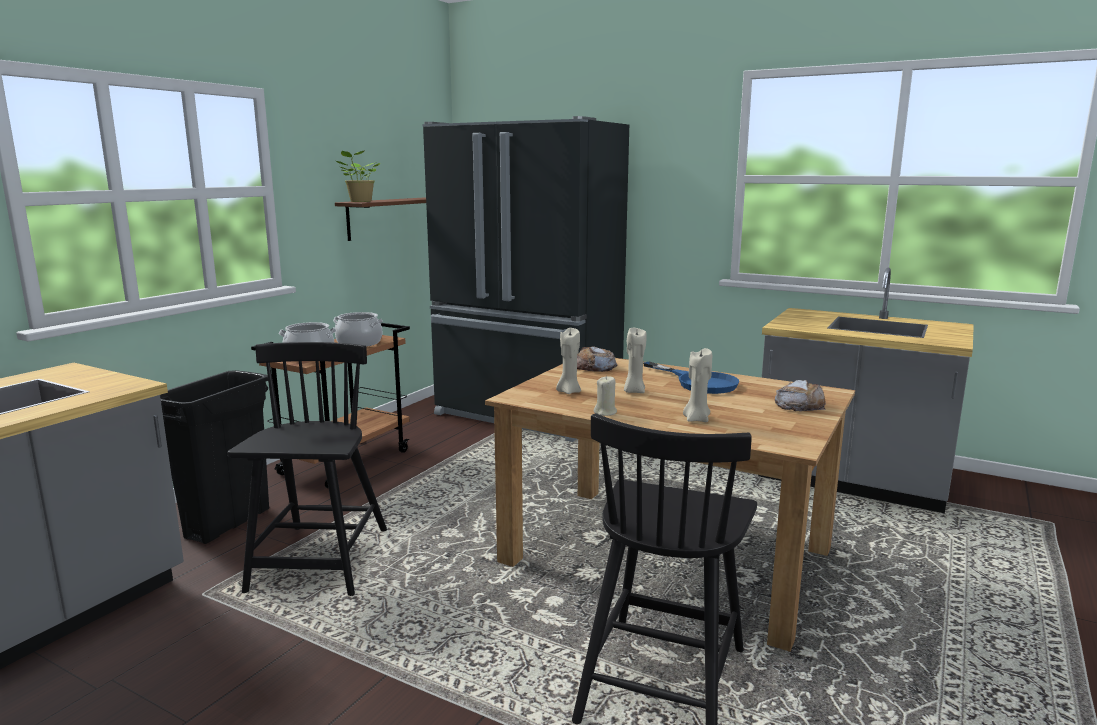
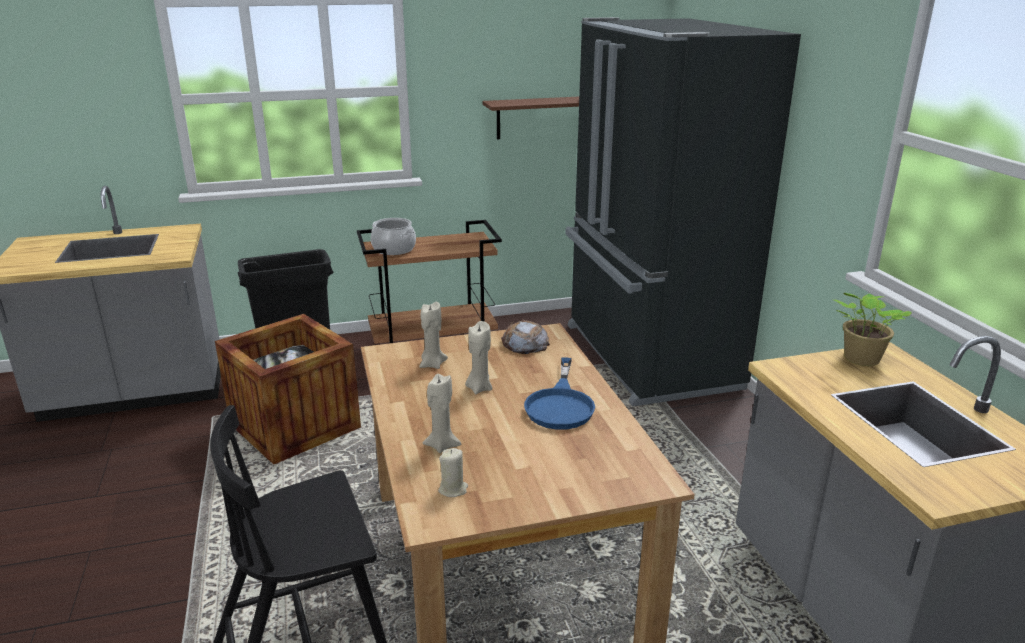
camera: 45 degrees right, 10 degrees up
(320, 561) = (295, 426): black chair -> crate
(359, 343) = (452, 245): cooking pot -> none
(360, 201) = (503, 102): potted plant -> potted plant (859, 359)
(605, 412) = (399, 401): beige candle -> beige candle (453, 489)
(799, 405) = (575, 480): bread -> none

